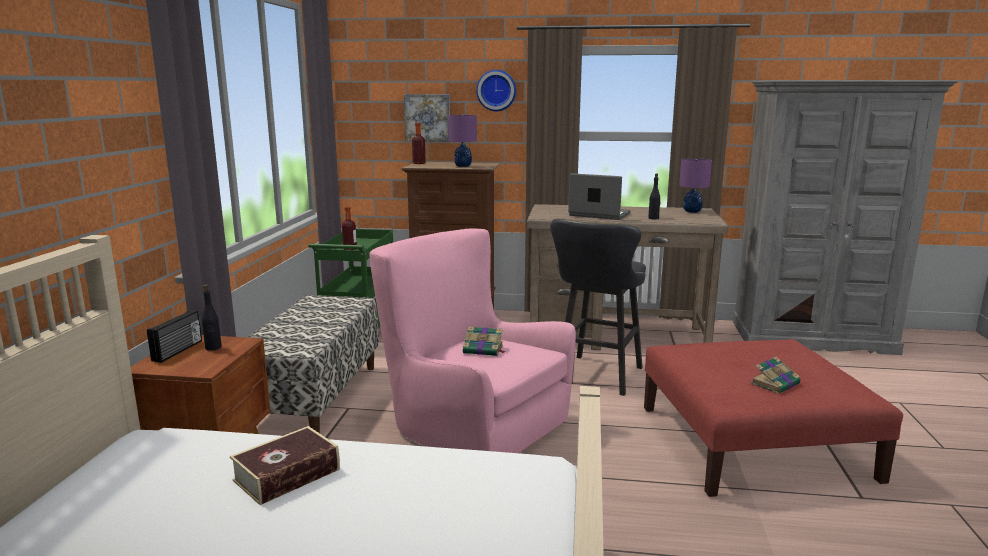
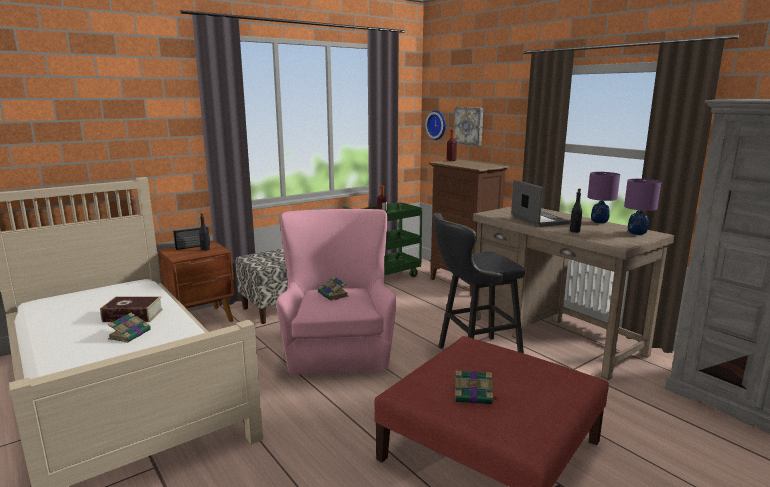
camera: 45 degrees right, 0 degrees up
(357, 494) = (130, 334): none -> book
(462, 166) = (467, 165): purple table lamp -> purple table lamp (598, 222)
(496, 90) = (513, 105): wall clock -> wall clock (437, 125)

